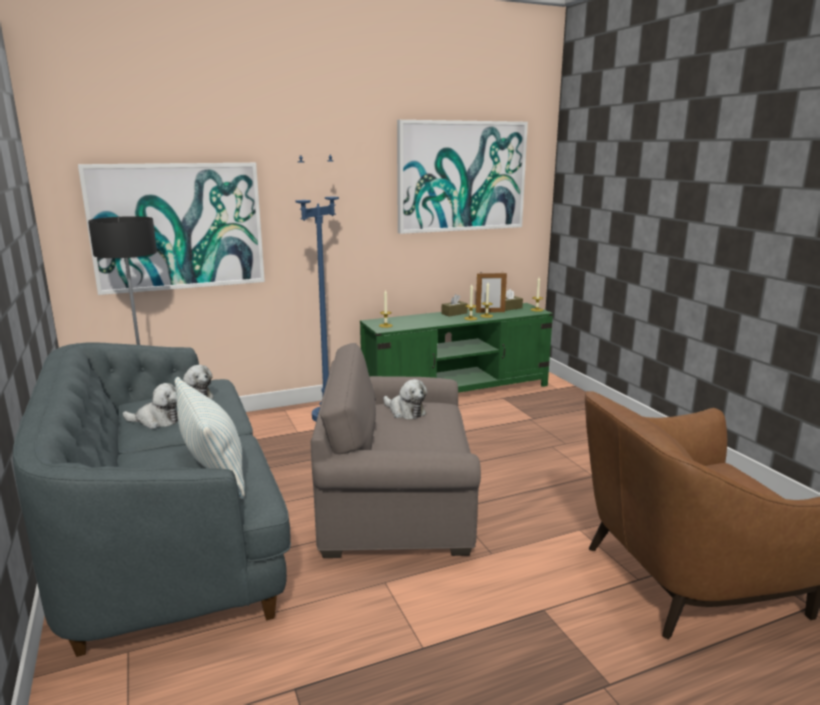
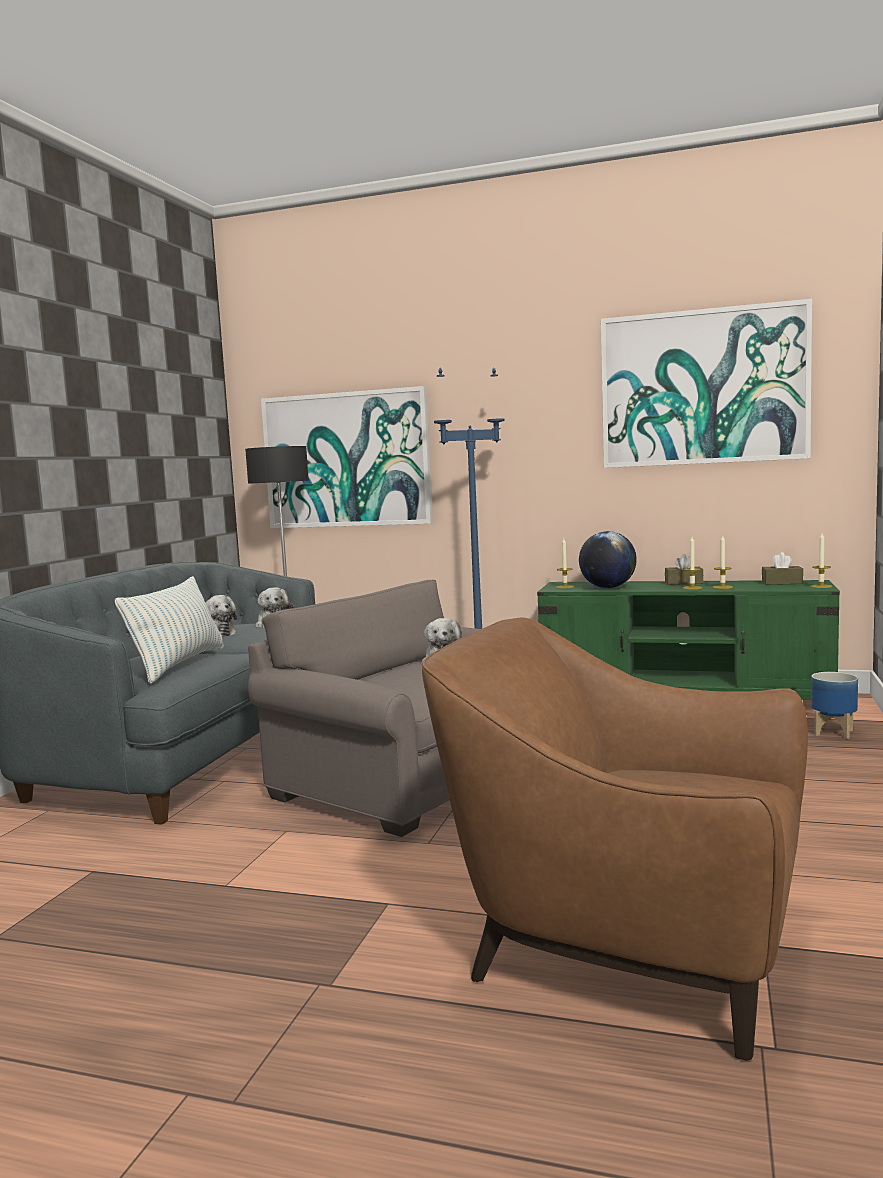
camera: 40 degrees right, 10 degrees down
(417, 324) = (608, 588): none -> globe
(490, 312) = (739, 584): picture frame -> none
(564, 400) = (834, 732): none -> planter

